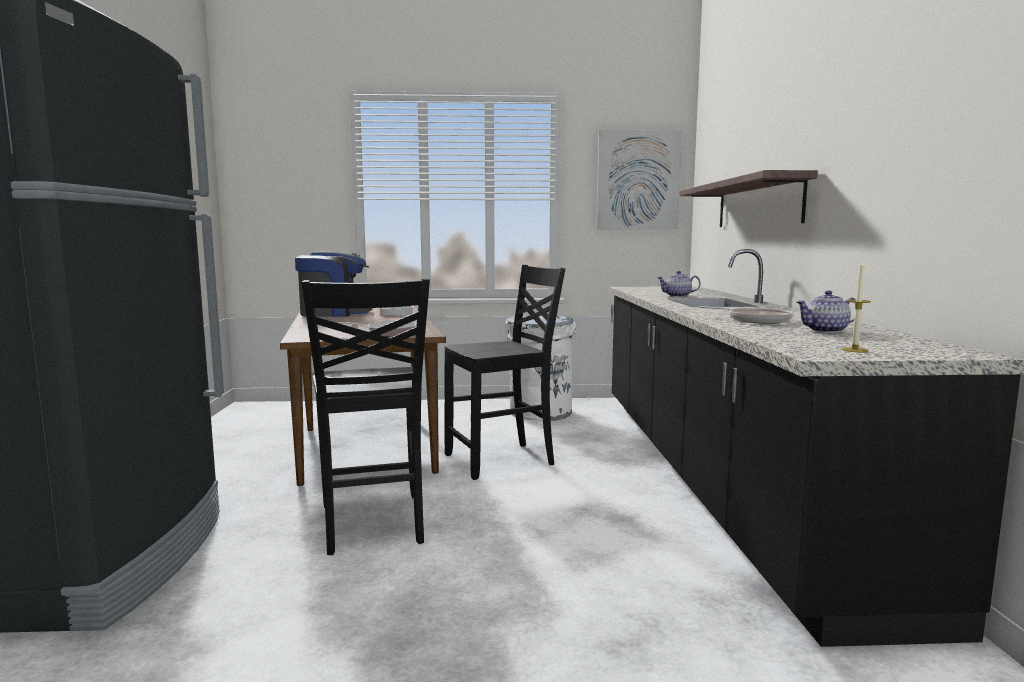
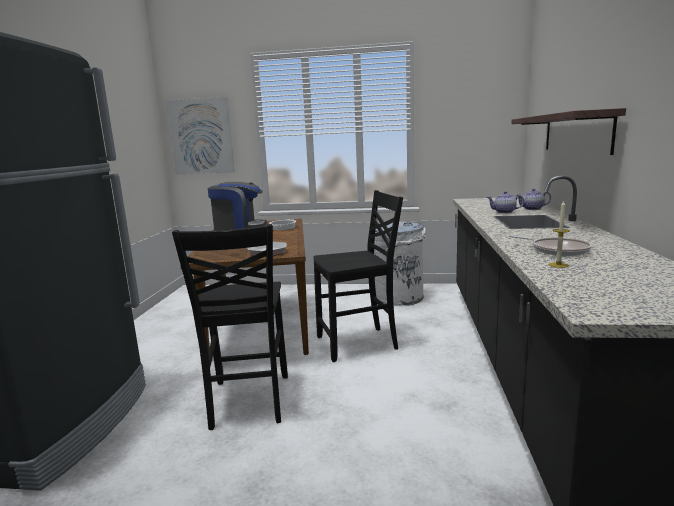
camera: 10 degrees right, 5 degrees up
(638, 180) = (480, 109): picture -> picture (201, 136)
(826, 331) = (617, 268): teapot -> teapot (532, 209)
(854, 350) = (634, 304): candle -> candle (558, 265)

